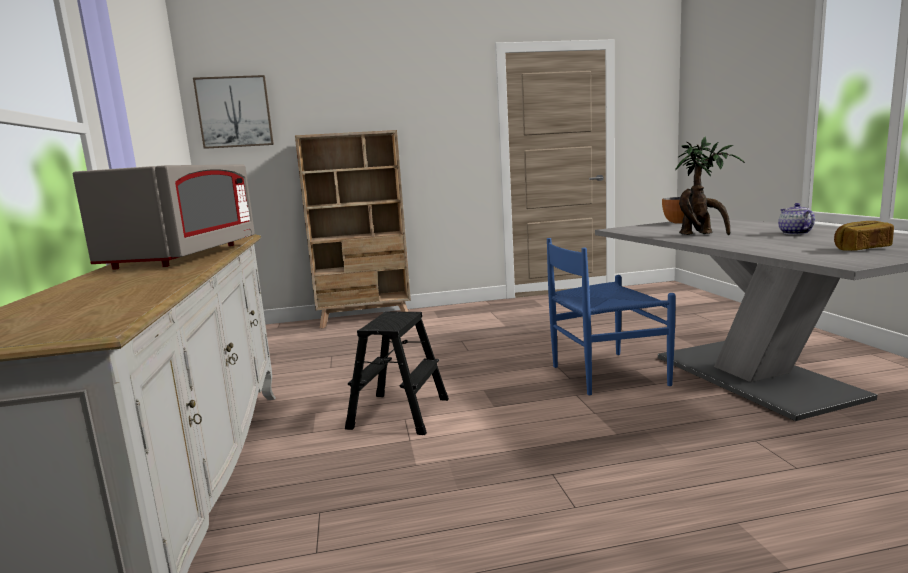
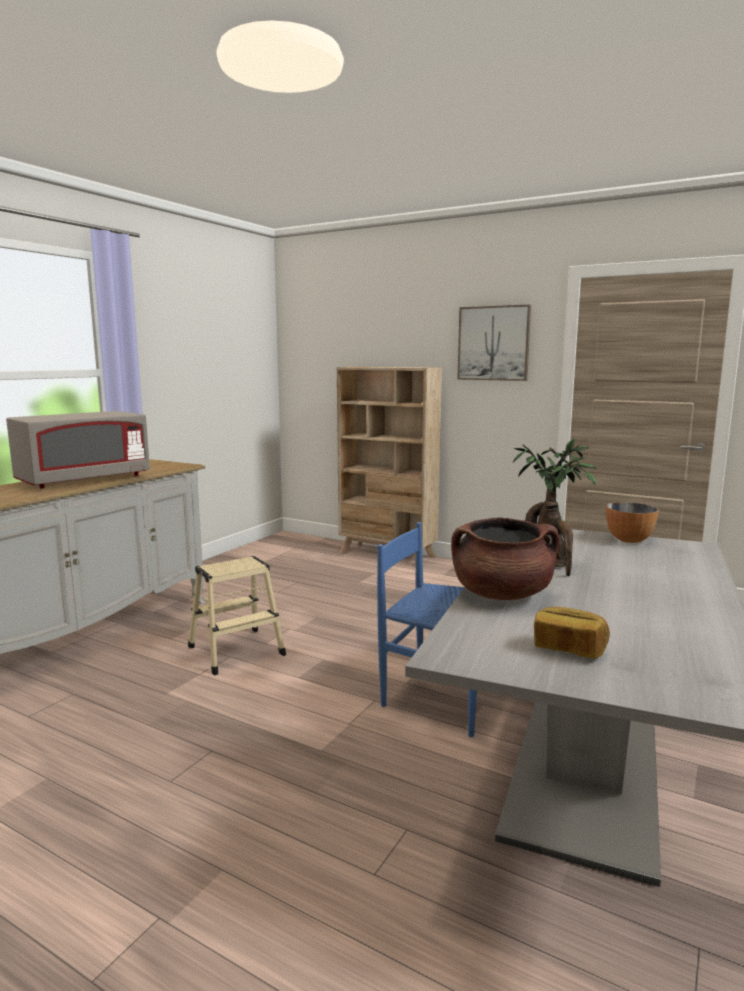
camera: 40 degrees right, 0 degrees up
(234, 112) = (311, 340): picture -> picture (493, 343)
(399, 413) = (235, 650): black step ladder -> beige step ladder
(743, 245) = (502, 595): none -> brown cooking pot
(794, 233) = (642, 600): teapot -> none

